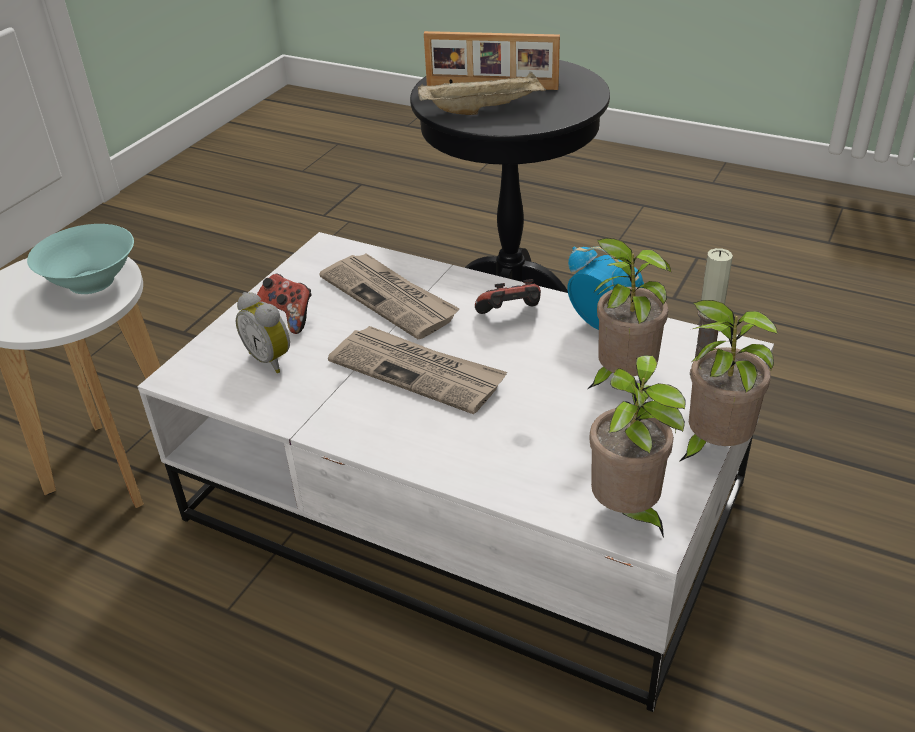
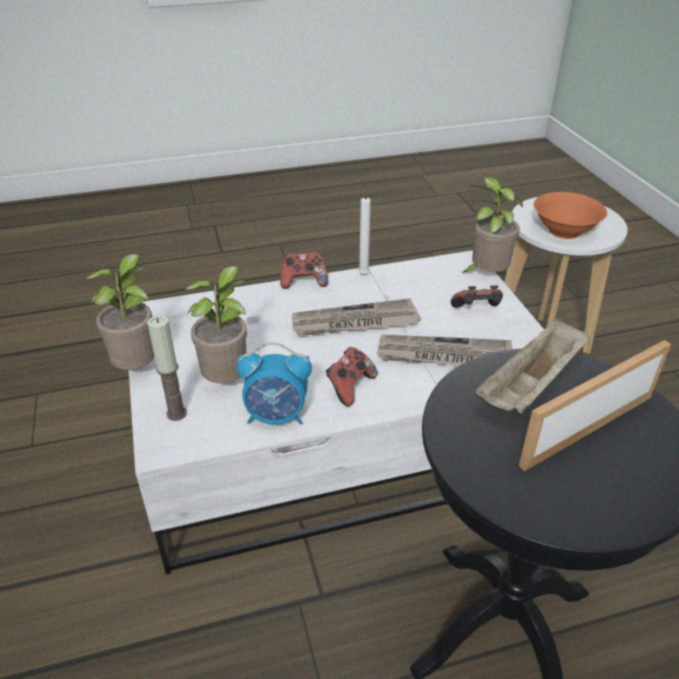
camera: 135 degrees right, 0 degrees up
(91, 281) = (565, 231): turquoise bowl -> orange bowl
(271, 359) = (441, 289): alarm clock -> none
(317, 427) = (362, 275): none -> white candle
(397, 460) = (303, 282): none -> game controller
(627, 513) = (165, 314): potted plant -> potted plant (485, 275)

